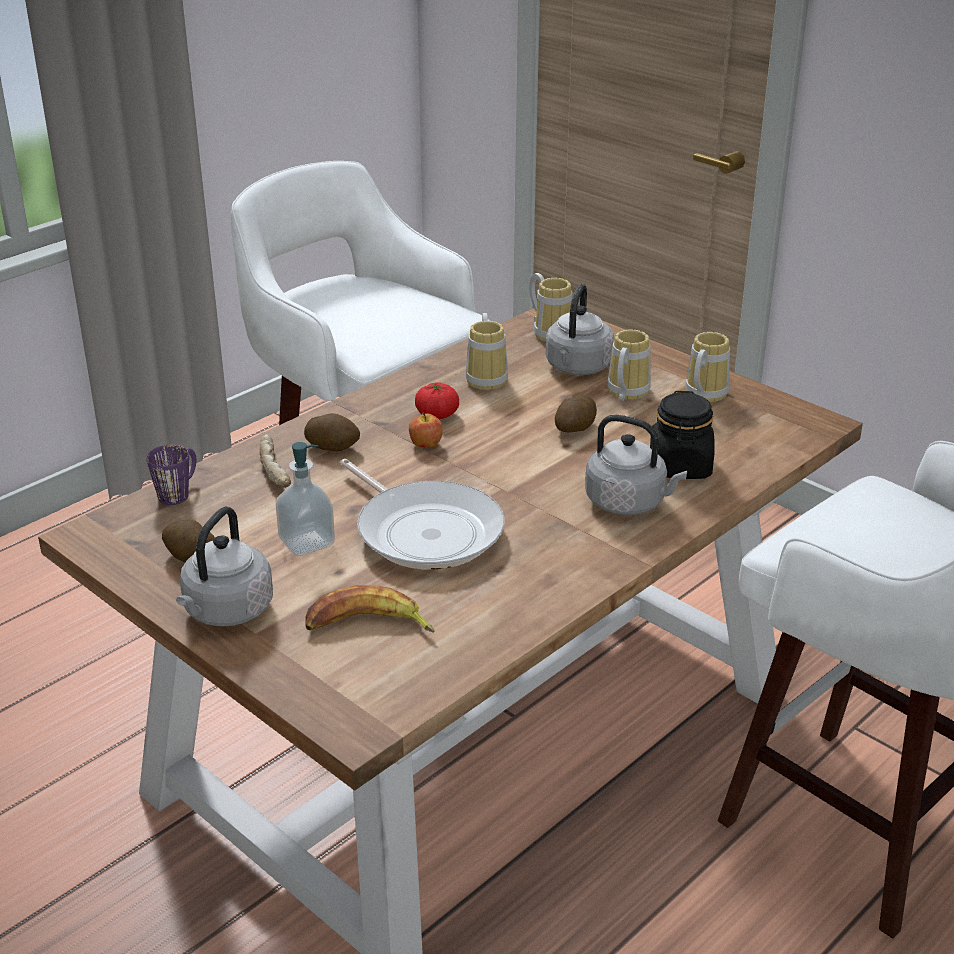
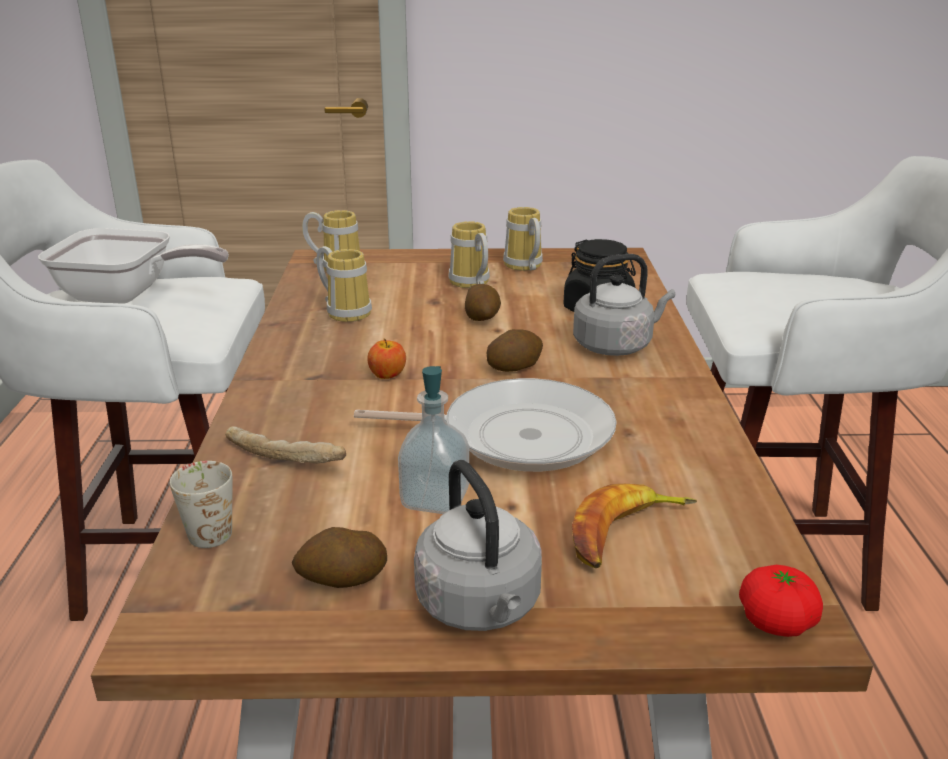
camera: 45 degrees left, 5 degrees down
(179, 492) = (208, 527): purple mug -> white mug
(333, 446) = (305, 412): potato -> potato (514, 366)
(367, 299) = (127, 296): none -> frying pan
(437, 415) = (354, 351): tomato -> tomato (776, 622)
(577, 368) = (404, 281): grey kettle -> none

